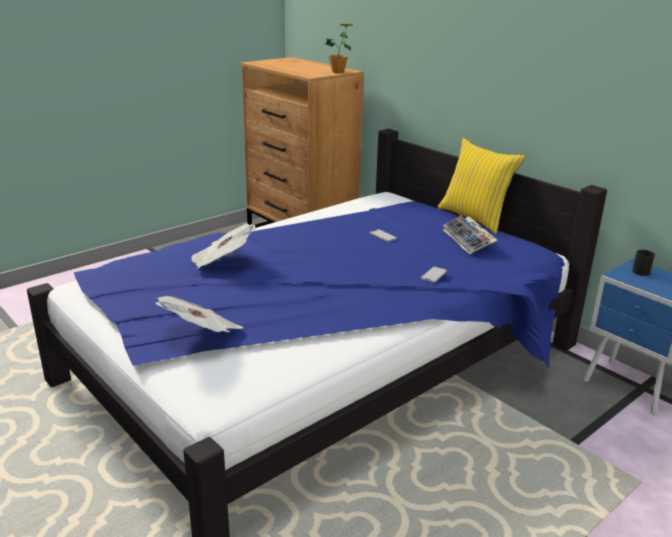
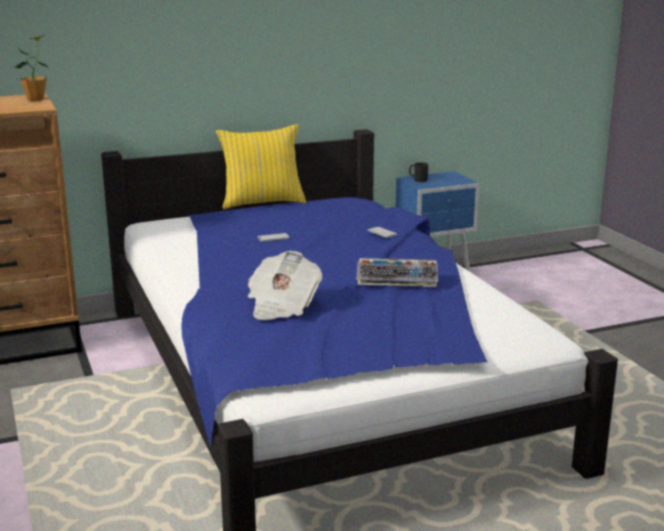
camera: 70 degrees left, 5 degrees down
(201, 333) = (444, 326): newspaper -> none
(469, 240) = (316, 212): keyboard -> keyboard (398, 279)

